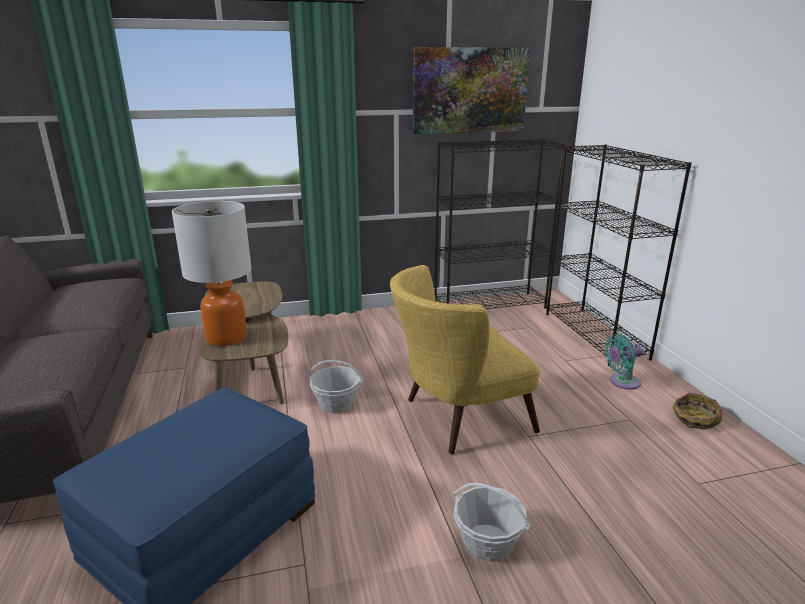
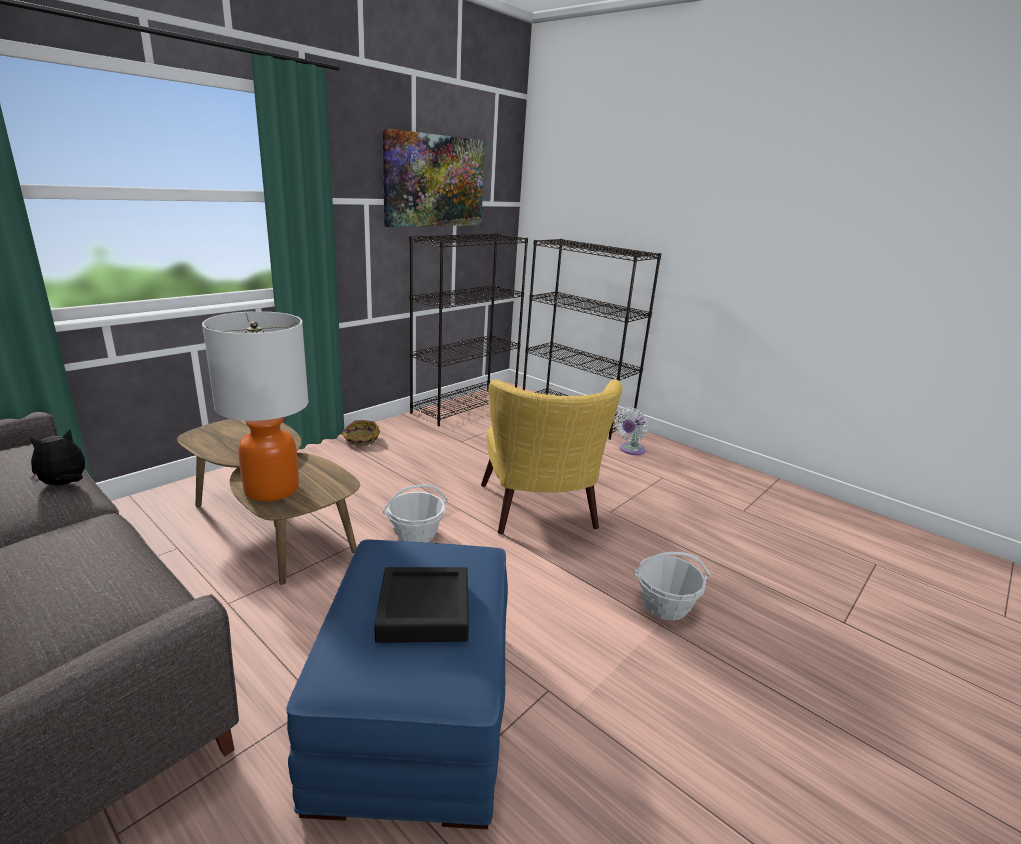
camera: 35 degrees left, 0 degrees up
(103, 305) = (64, 484): none -> plush toy
(185, 448) = (424, 611): none -> black tray
(456, 418) = (540, 514): yellow armchair -> yellow armchair turned 45 degrees counterclockwise
(621, 382) = (630, 450): turquoise fan -> white fan
(694, 419) = (700, 466): basket -> basket (361, 440)

